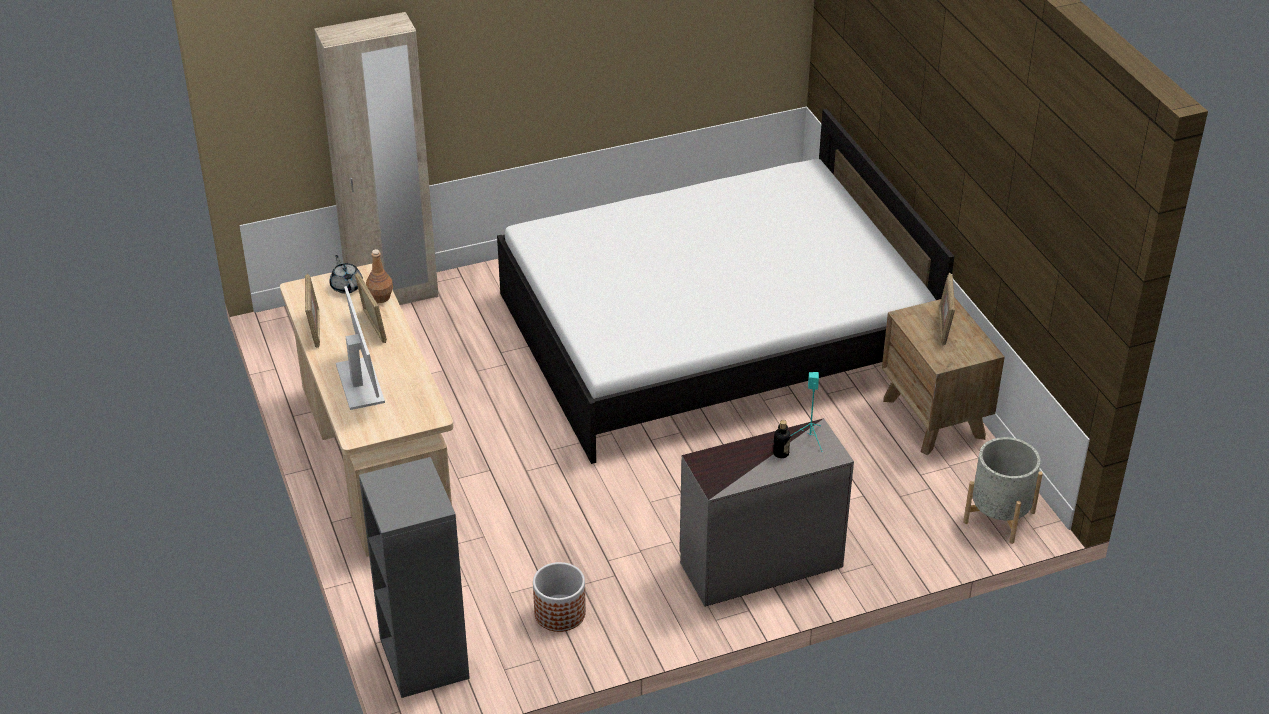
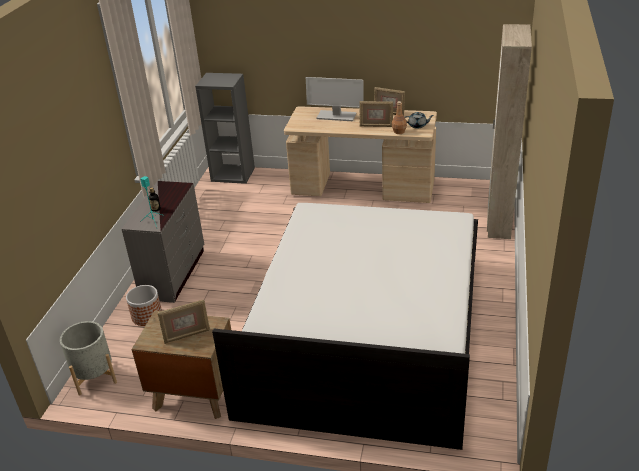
camera: 125 degrees right, 5 degrees down
(559, 613) = (216, 210): planter -> planter (147, 316)
(944, 327) = (187, 335): picture frame -> picture frame turned 120 degrees clockwise

